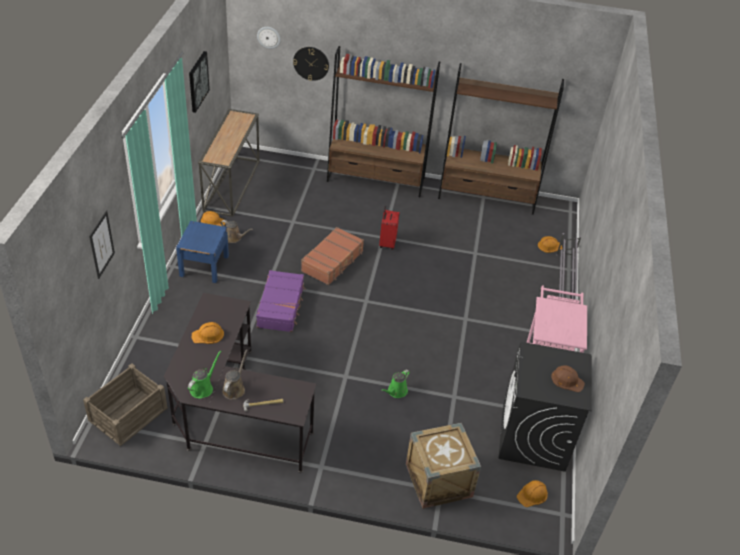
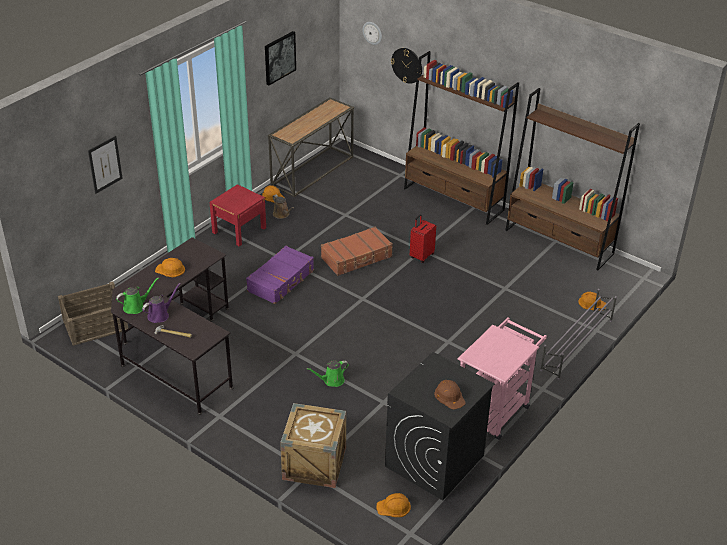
camera: 30 degrees right, 5 degrees down
(204, 266) = (239, 230): blue nightstand -> red nightstand
(234, 388) = (160, 315): brown watering can -> purple watering can

